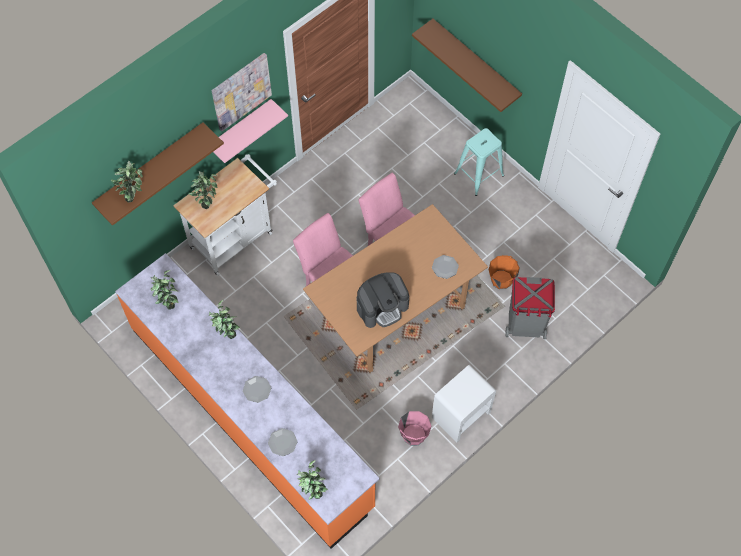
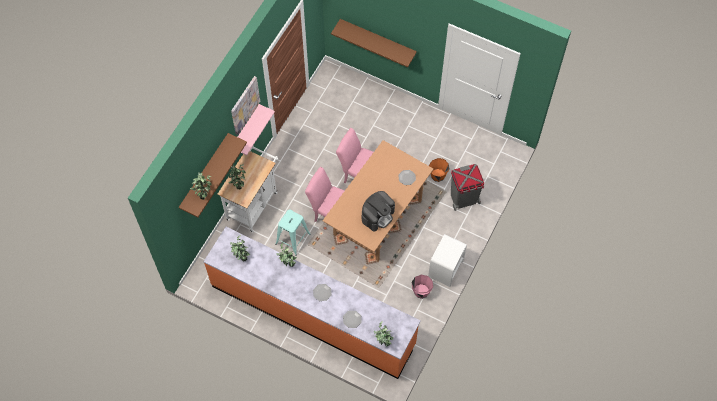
camera: 20 degrees left, 0 degrees up
(479, 174) = (397, 111): turquoise stool -> turquoise stool (293, 239)

